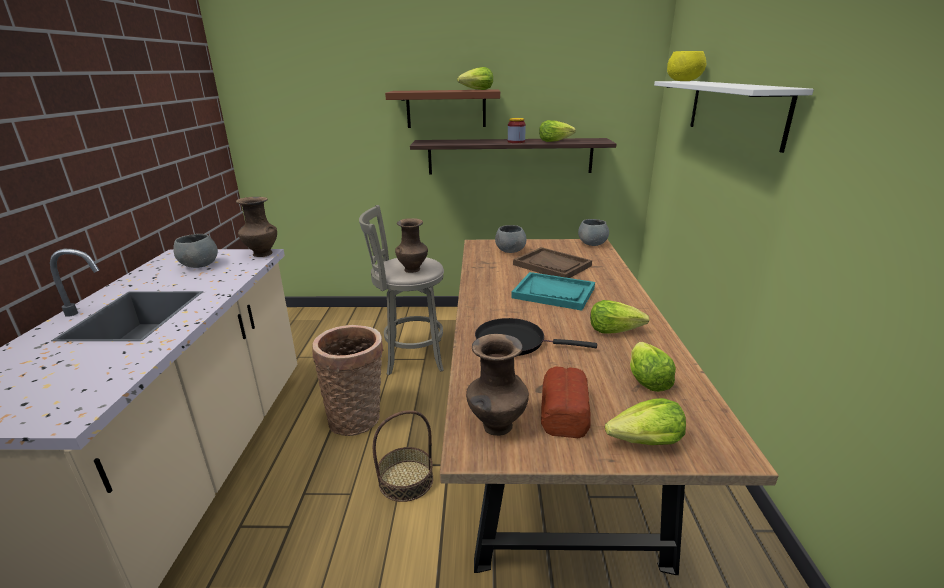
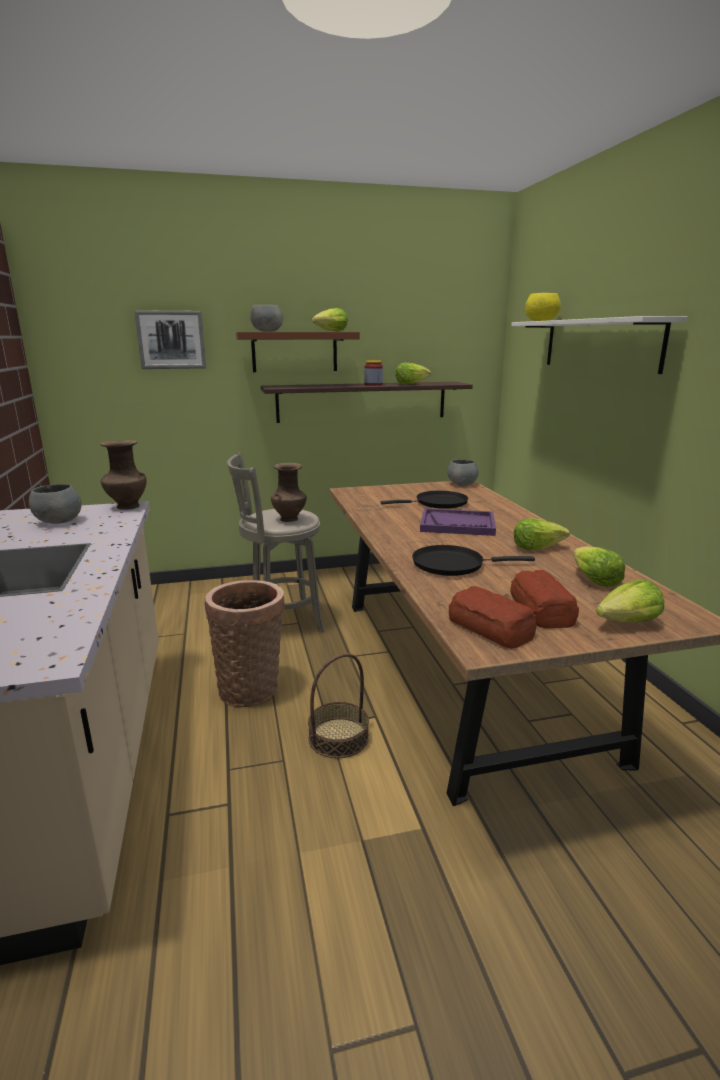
camera: 15 degrees left, 5 degrees down
(337, 98) = (171, 340): none -> picture
(496, 426) = (490, 628): brown vase -> bread
(510, 251) = (386, 494): grey bowl -> grey bowl (267, 331)
(552, 265) = (437, 503): brown tray -> black frying pan
(554, 293) = (457, 524): turquoise tray -> purple tray

